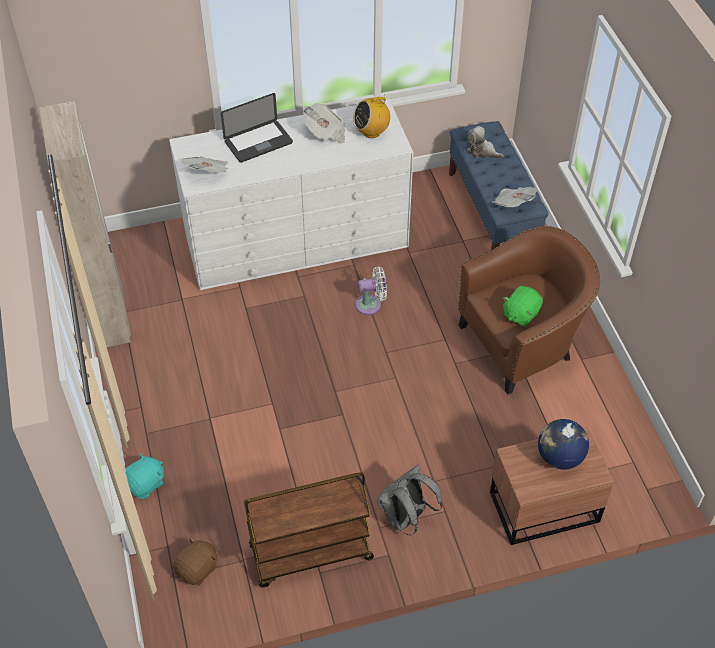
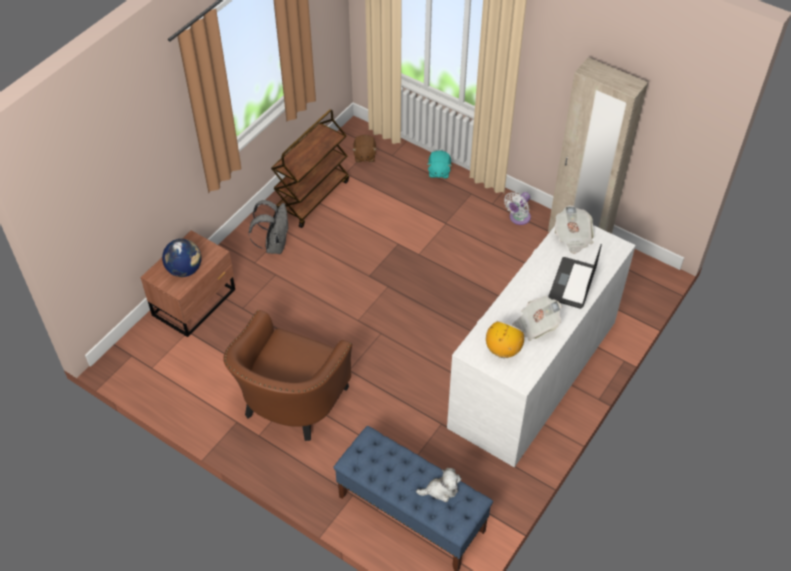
camera: 140 degrees right, 0 degrees up
(371, 304) = (426, 360): white fan -> white fan (518, 218)
(513, 204) = (366, 448): newspaper -> none
(520, 314) = (284, 354): green plush toy -> none

